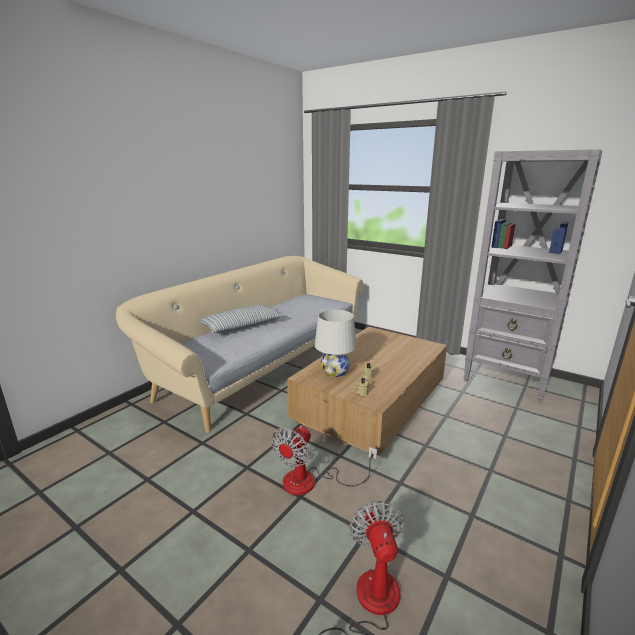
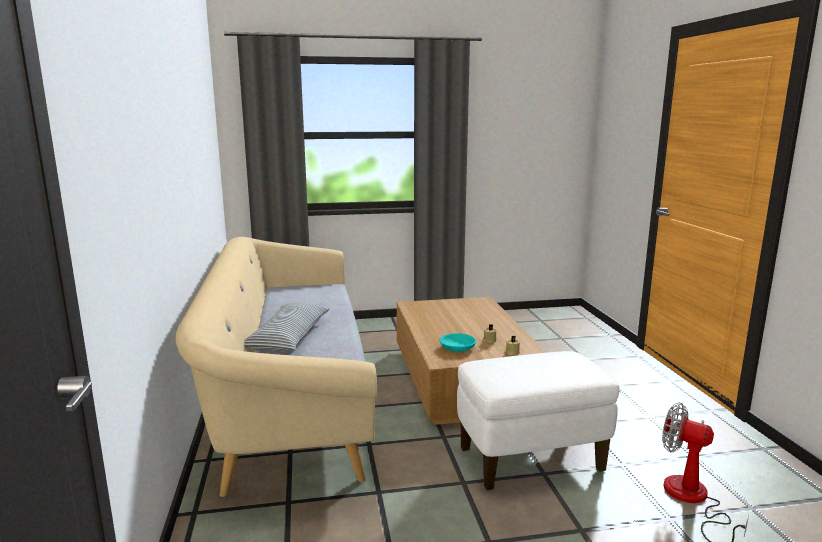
camera: 45 degrees left, 5 degrees down
(311, 481) = (531, 459): fan -> white ottoman
(334, 372) = (457, 347): white table lamp -> turquoise bowl
(507, 380) = (523, 321): grey bookcase -> none

